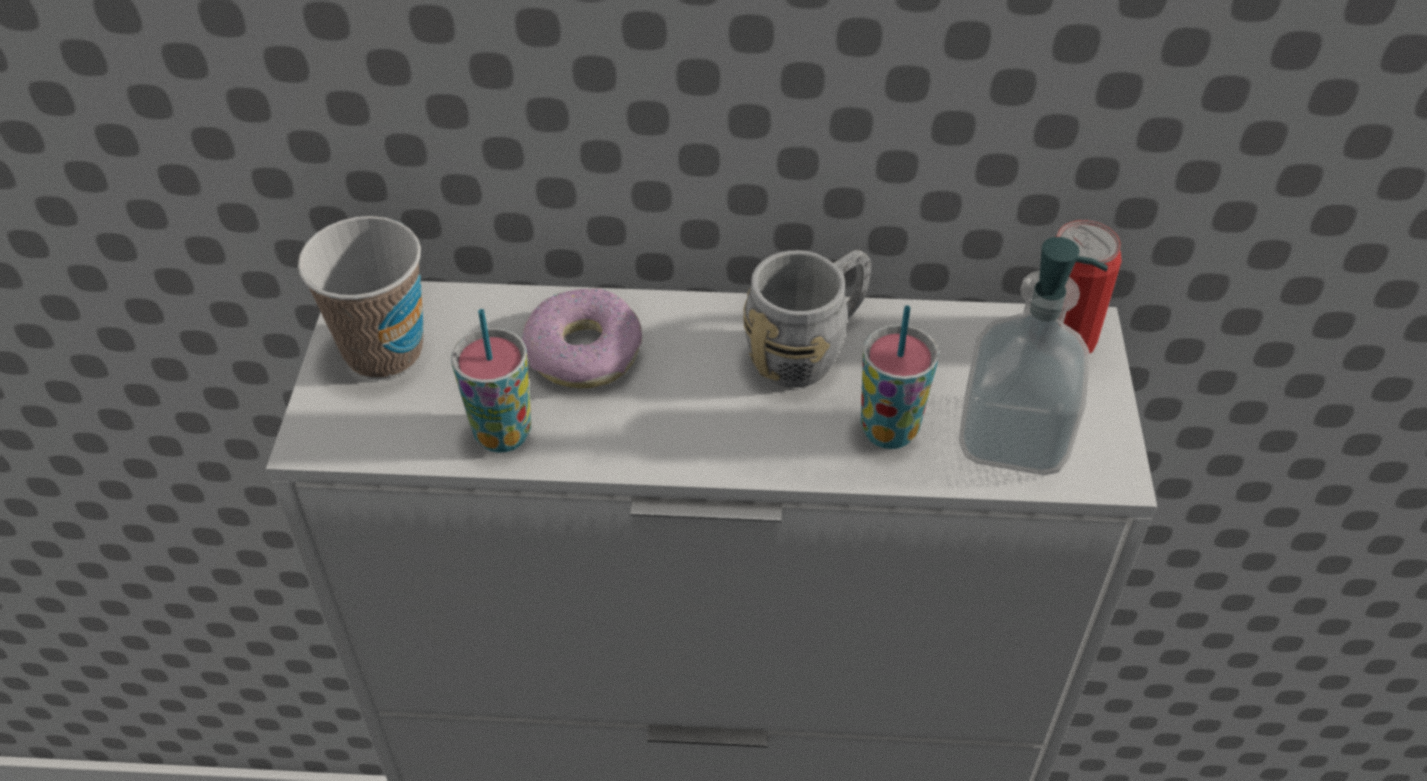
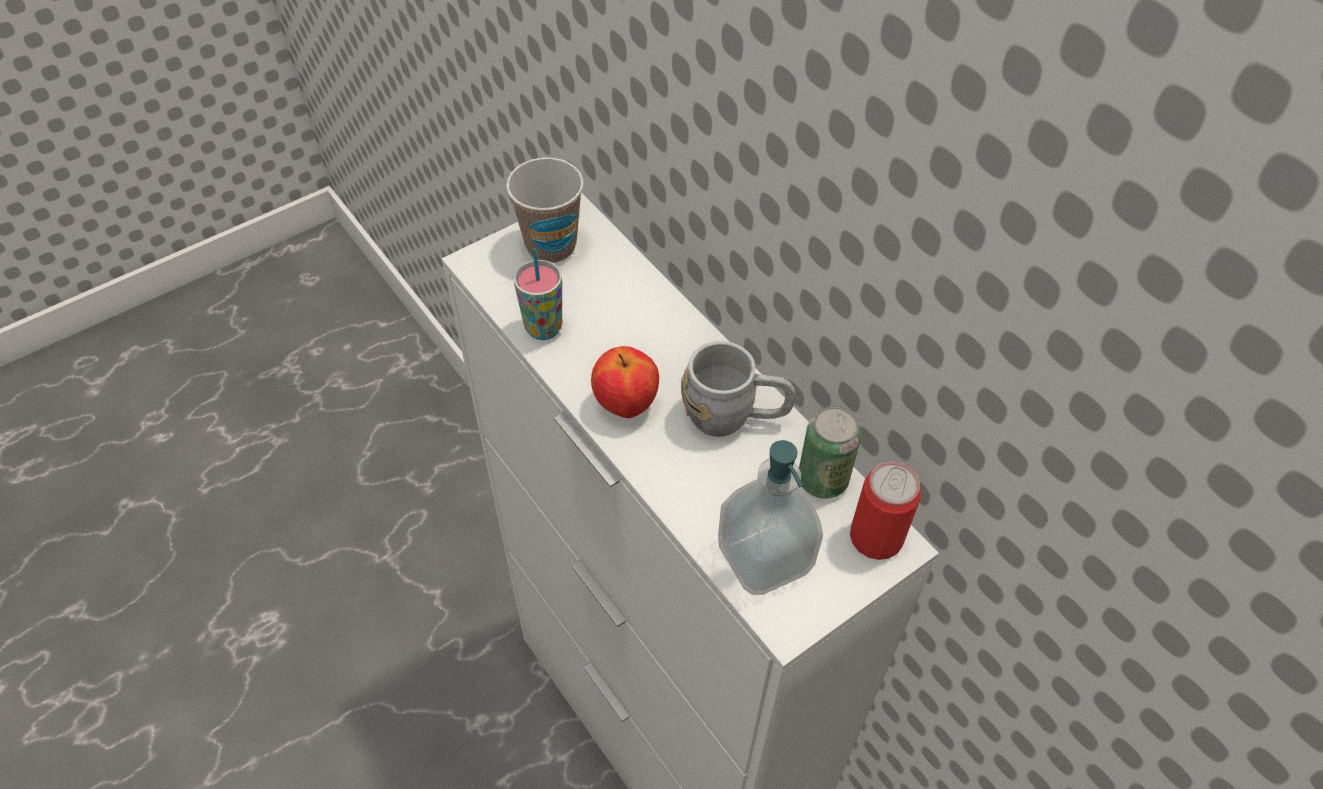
camera: 50 degrees right, 5 degrees up
(583, 352) = (630, 322): donut -> none
(698, 428) = (626, 405): none -> apple
(889, 430) = (709, 492): cup -> none
(956, 332) = (822, 479): none -> can

